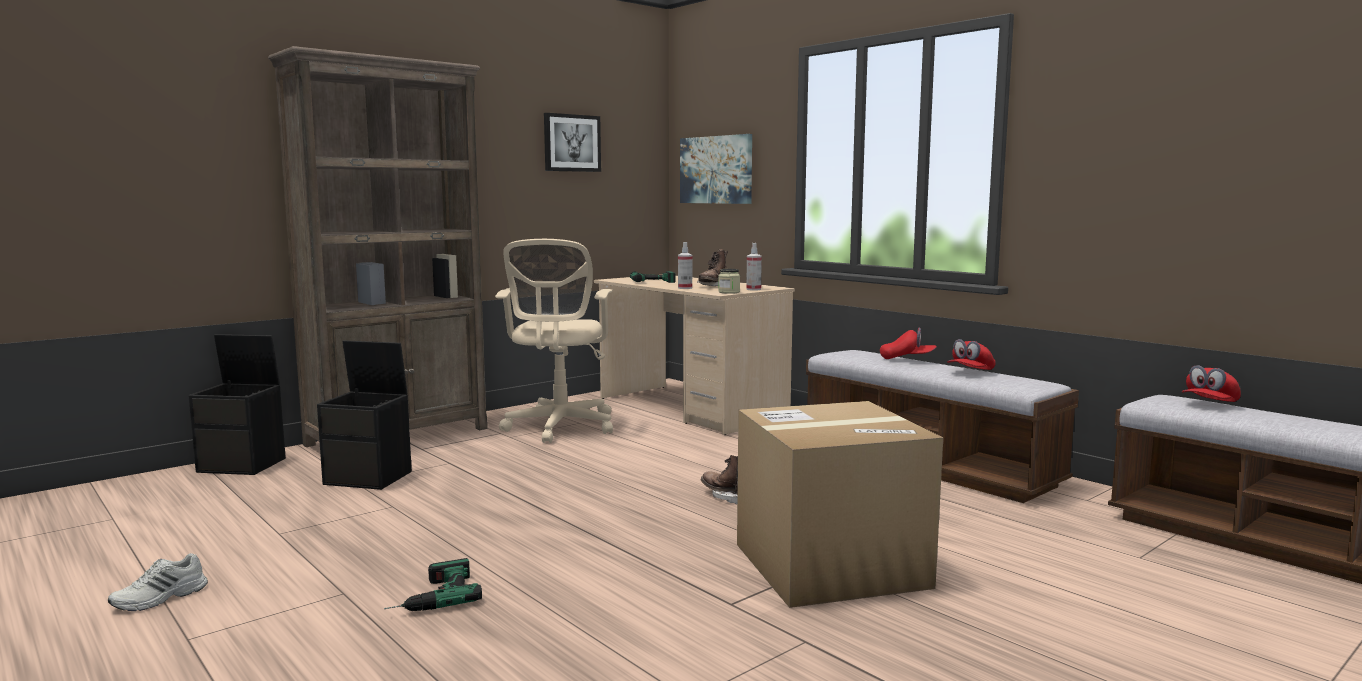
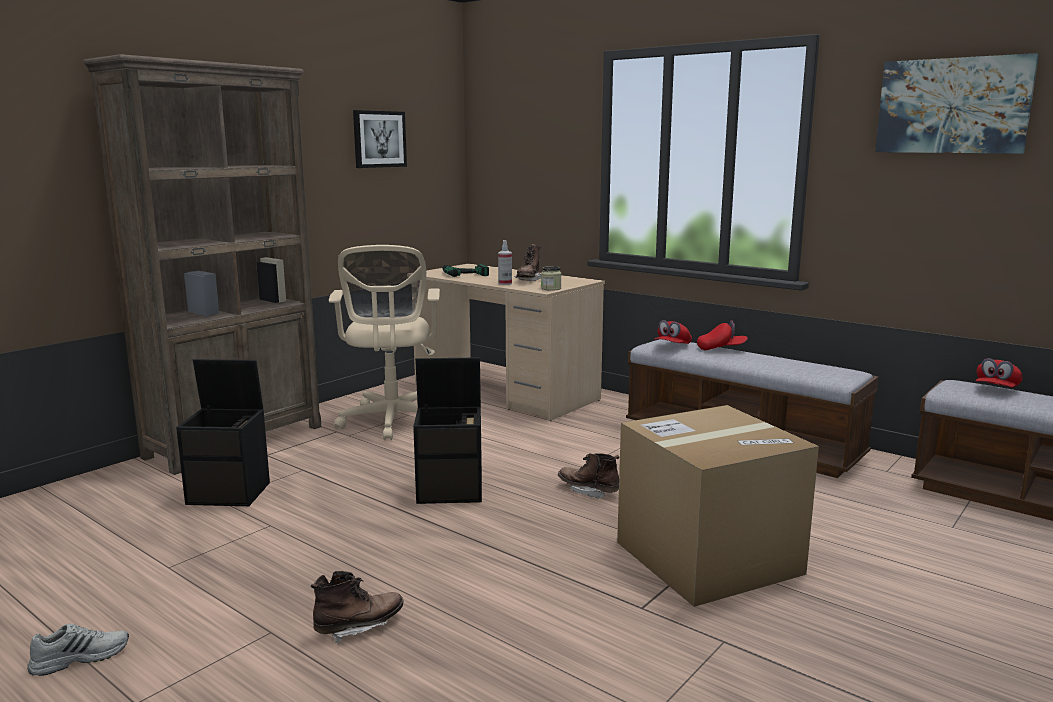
camera: 10 degrees left, 5 degrees up
(160, 598) = (80, 657): white shoe -> white shoe turned 150 degrees counterclockwise
(244, 465) = (89, 487): black storage box -> black storage box (451, 490)
(430, 596) = (359, 627): power drill -> brown boot
(716, 170) = (517, 164): picture -> picture (952, 106)
(753, 289) = (570, 284): spray bottle -> none
(970, 372) = (784, 362): red cap -> red cap (672, 346)

